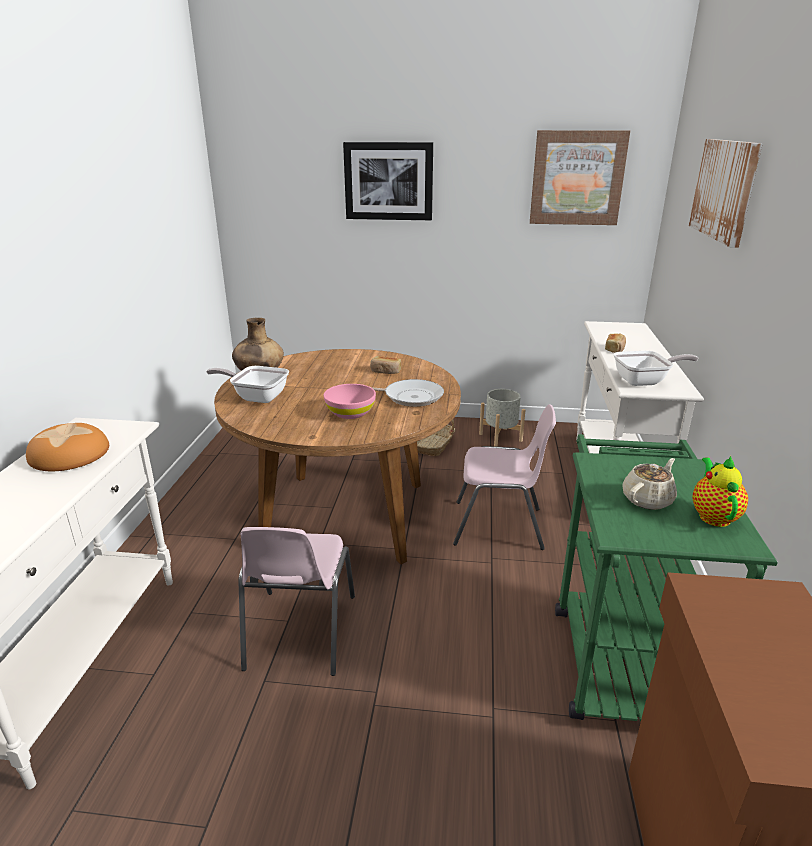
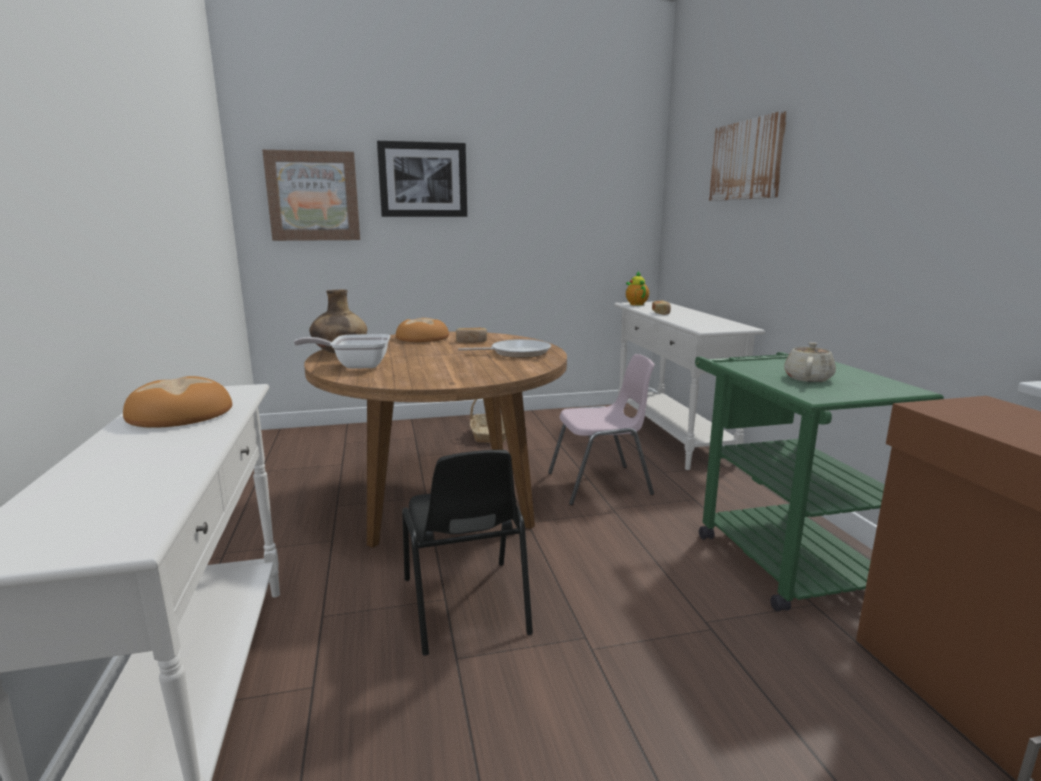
camera: 20 degrees left, 10 degrees down
(299, 632) = (465, 606): pink chair -> black chair
(347, 359) = (422, 338): none -> bread
(350, 413) = (471, 366): pink bowl -> none
(500, 437) = (551, 422): grey planter -> none
(577, 178) = (593, 177): picture -> picture (313, 196)
(645, 381) = (710, 325): frying pan -> none
(713, 515) = (866, 380): teapot -> teapot (635, 304)

